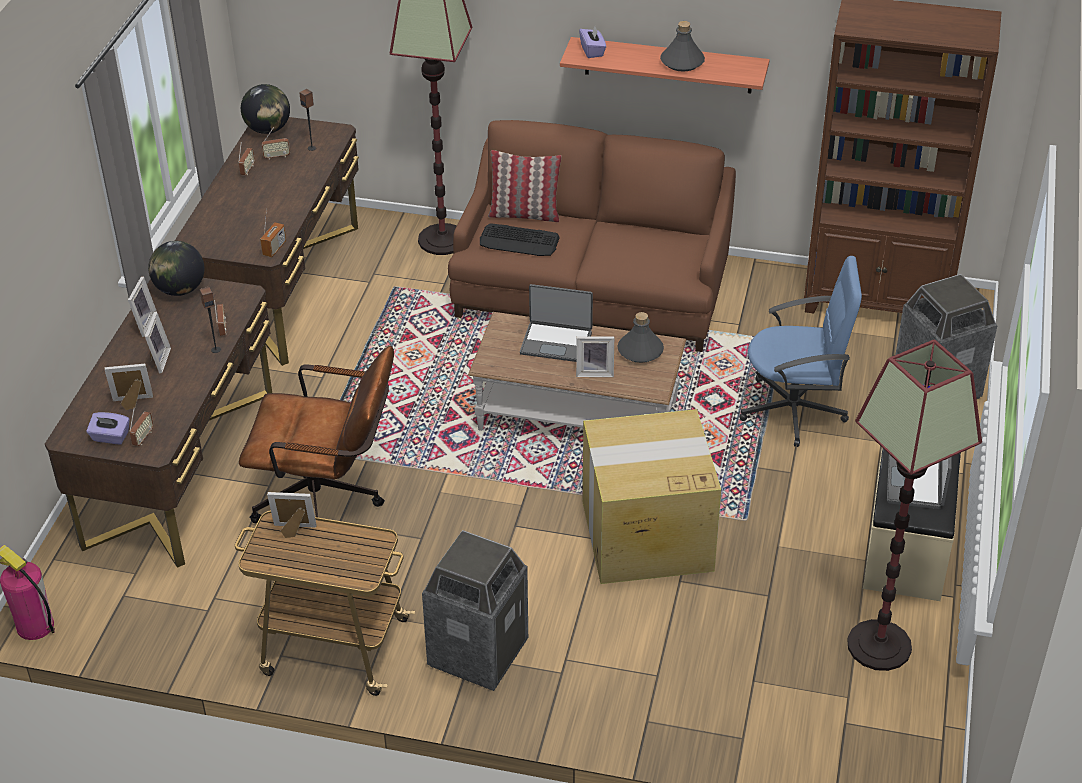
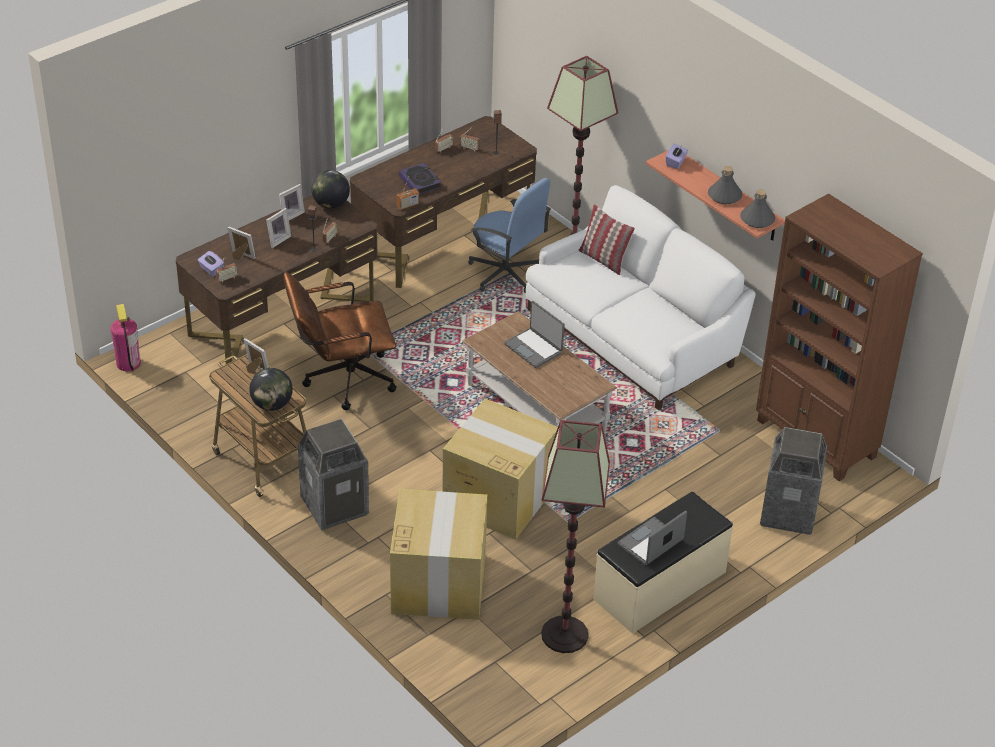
camera: 35 degrees right, 0 degrees up
(260, 217) = (420, 182): none -> book
(268, 129) = (483, 128): globe -> globe (272, 405)
(329, 501) = (341, 380): brown office chair -> brown office chair turned 120 degrees clockwise
(519, 241) = (579, 275): keyboard -> none
(593, 290) = (633, 336): brown sofa -> white sofa
(594, 372) = (536, 377): picture frame -> none
(640, 350) = (579, 379): grey bottle -> grey bottle (757, 219)
(689, 670) = (439, 582): none -> cardboard box
(794, 410) = (676, 476): blue office chair -> blue office chair (506, 273)

